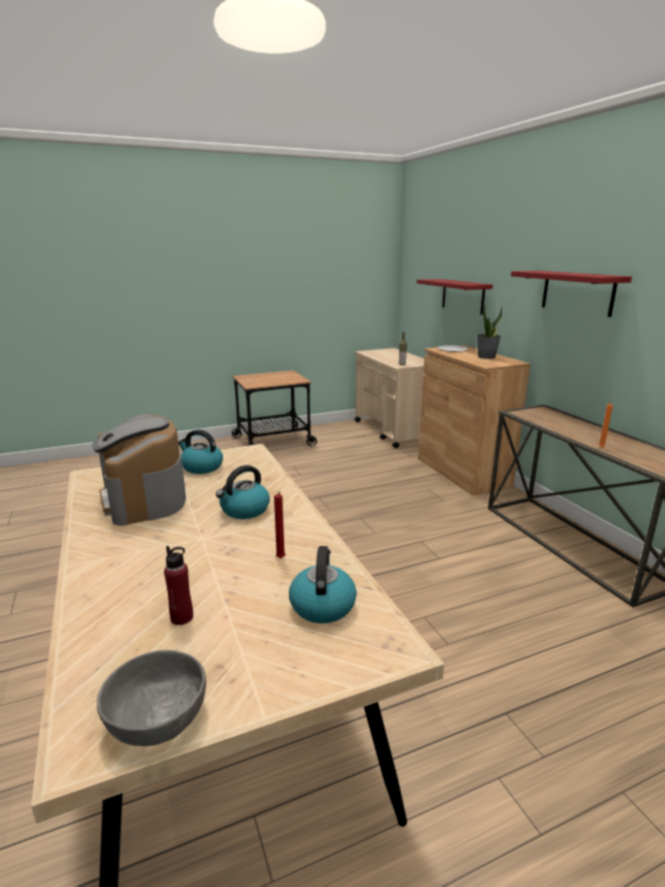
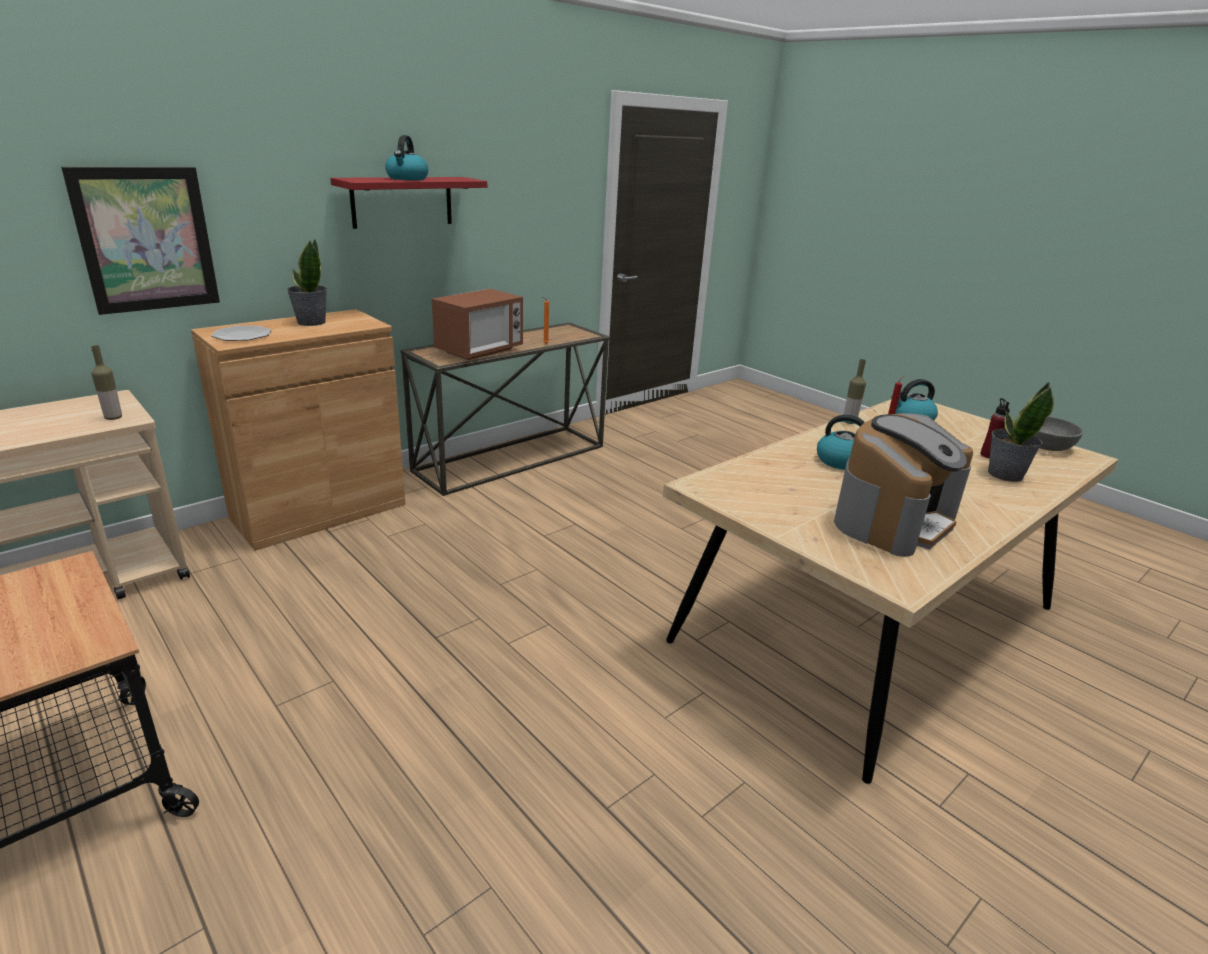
camera: 110 degrees left, 5 degrees up
(135, 600) = (1004, 474): none -> potted plant
(201, 467) = (782, 507): kettle -> kettle (407, 179)
(333, 549) = (849, 422): none -> bottle
(463, 296) = (146, 240): red shelf -> picture
(554, 423) = (479, 351): none -> microwave

